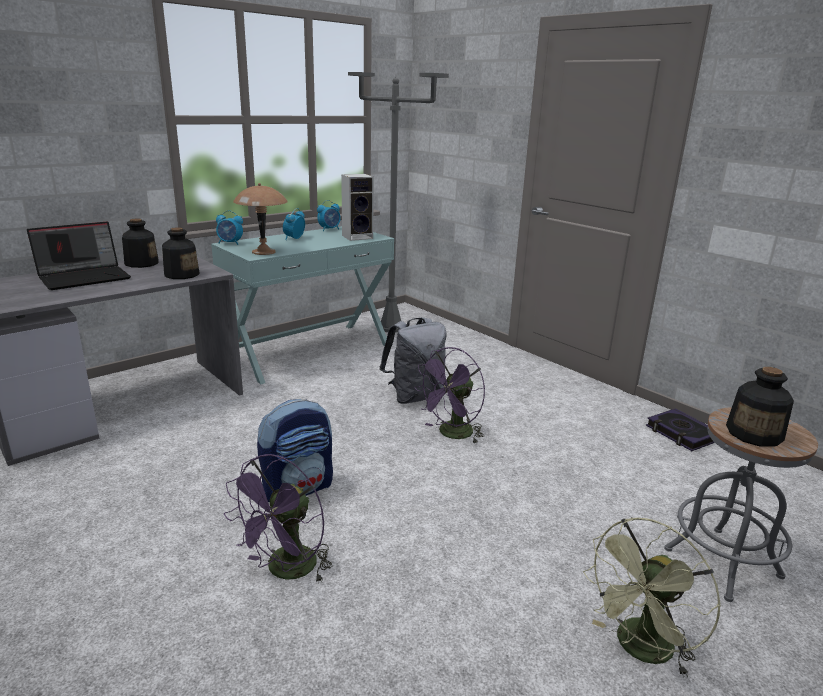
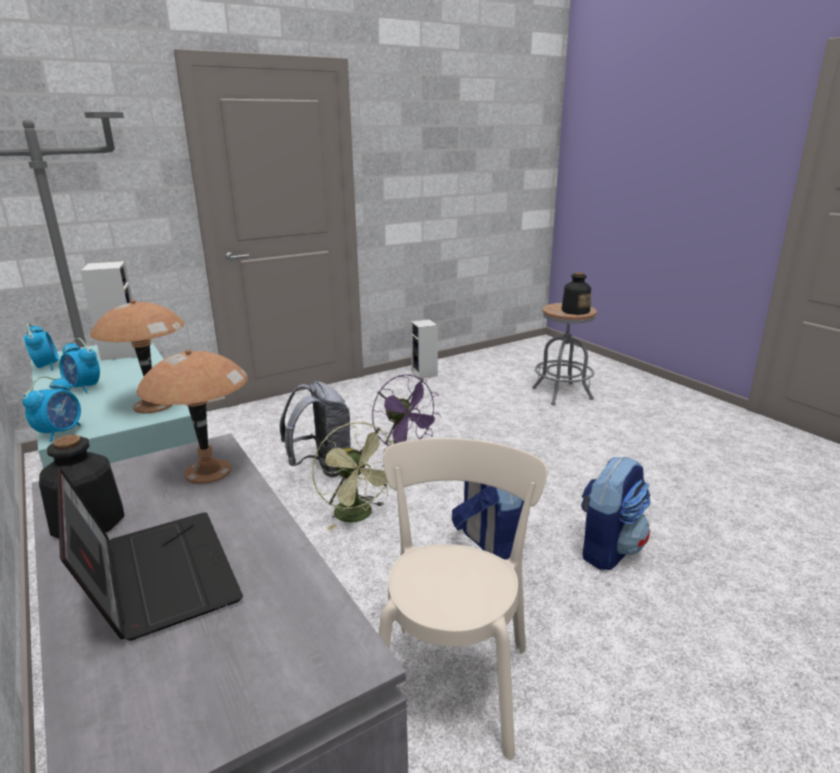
camera: 80 degrees left, 0 degrees up
(143, 473) = (453, 678): none -> beige chair
(181, 274) = (207, 472): bottle -> brown table lamp
(286, 571) = (608, 549): purple fan -> backpack
(640, 650) = (636, 428): green fan -> green fan (358, 516)
(681, 434) = (425, 374): book -> speaker

